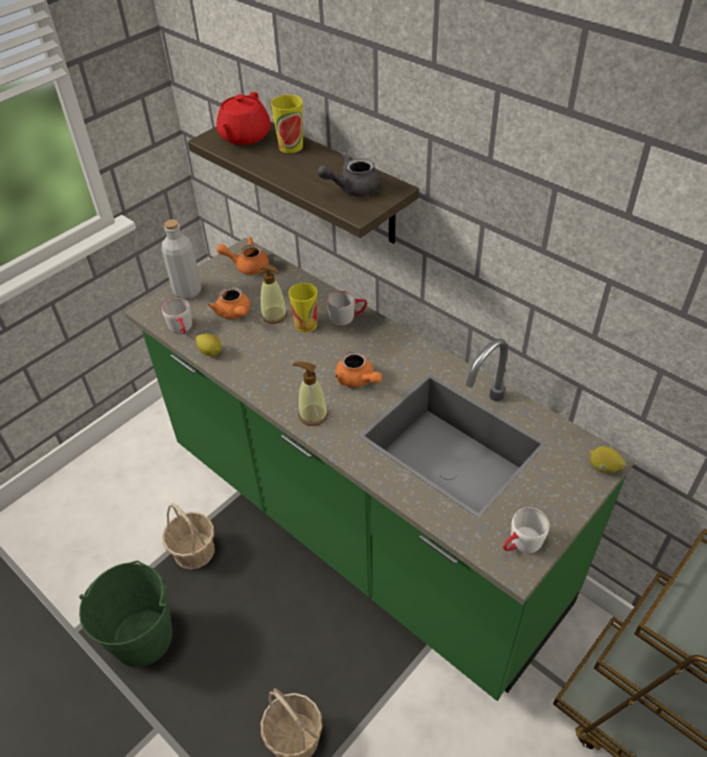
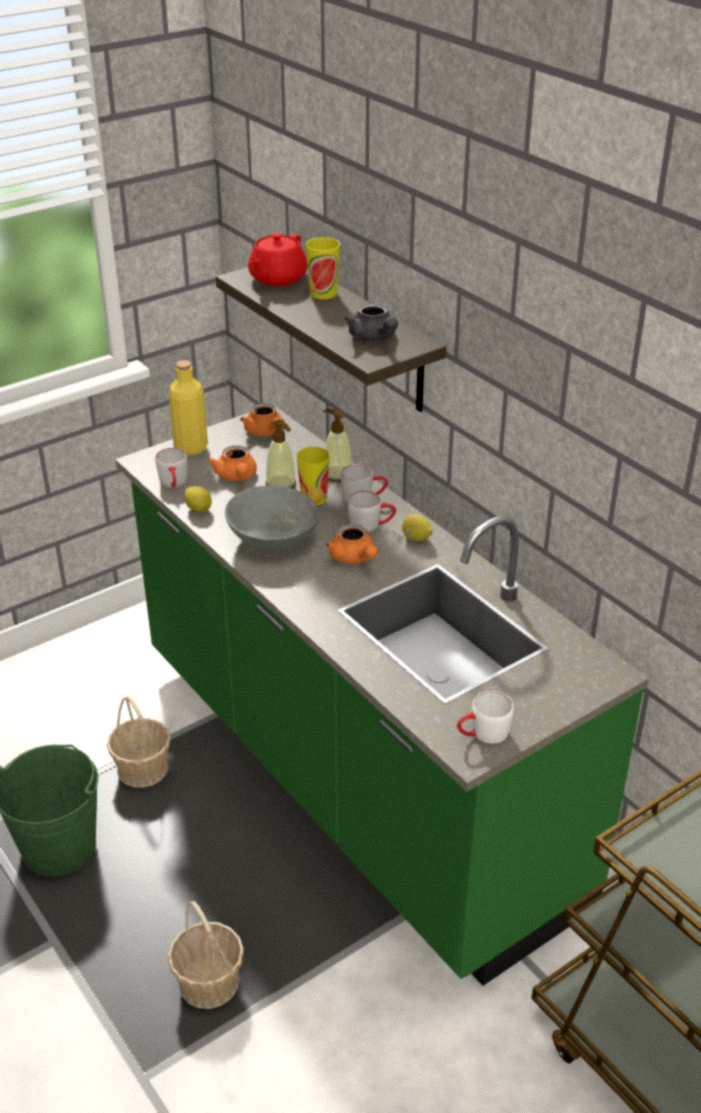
camera: 10 degrees right, 10 degrees down
(187, 291) = (191, 448): grey bottle -> yellow bottle
(247, 266) = (266, 432): orange teapot -> orange teapot turned 135 degrees counterclockwise
(281, 372) = (271, 539): none -> grey bowl
(313, 415) = (293, 583): soap dispenser -> soap dispenser (337, 474)
(352, 188) = (374, 338): grey teapot -> grey teapot turned 105 degrees counterclockwise
(362, 343) = (371, 524): none -> grey mug
(603, 468) = (606, 680): lemon -> lemon (416, 538)

